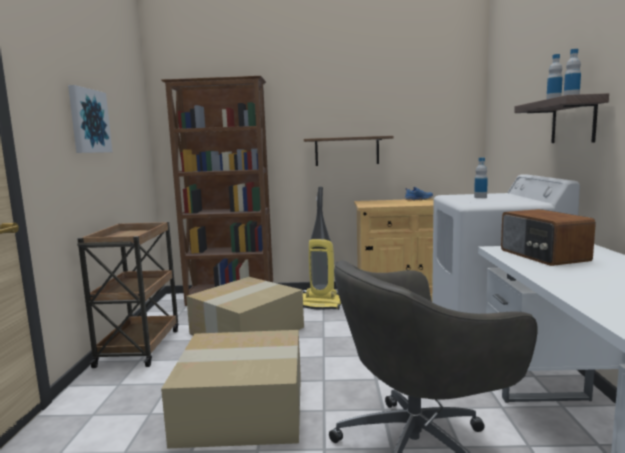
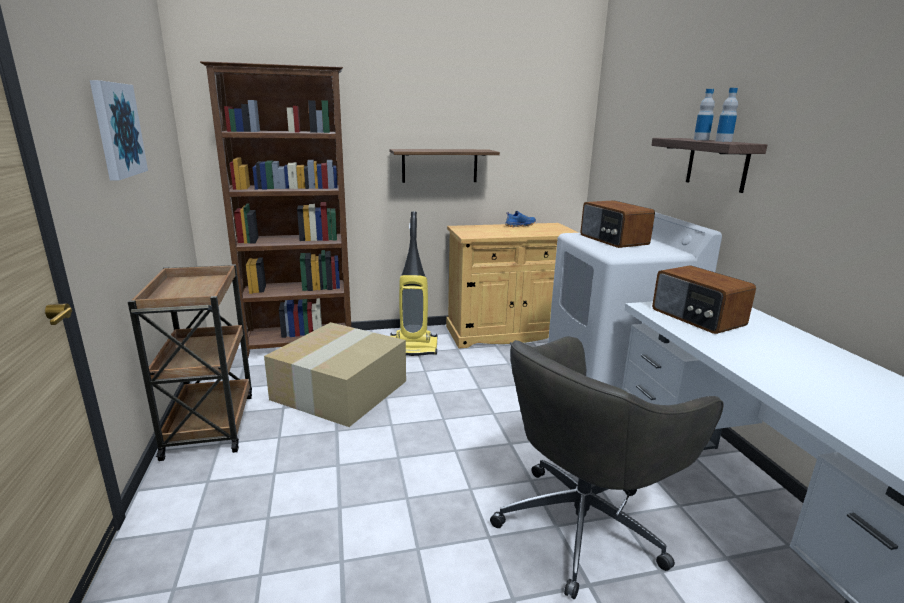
camera: 15 degrees left, 10 degrees up
(244, 407) = (380, 495): cardboard box -> none
(480, 197) = (613, 240): bottle -> radio

